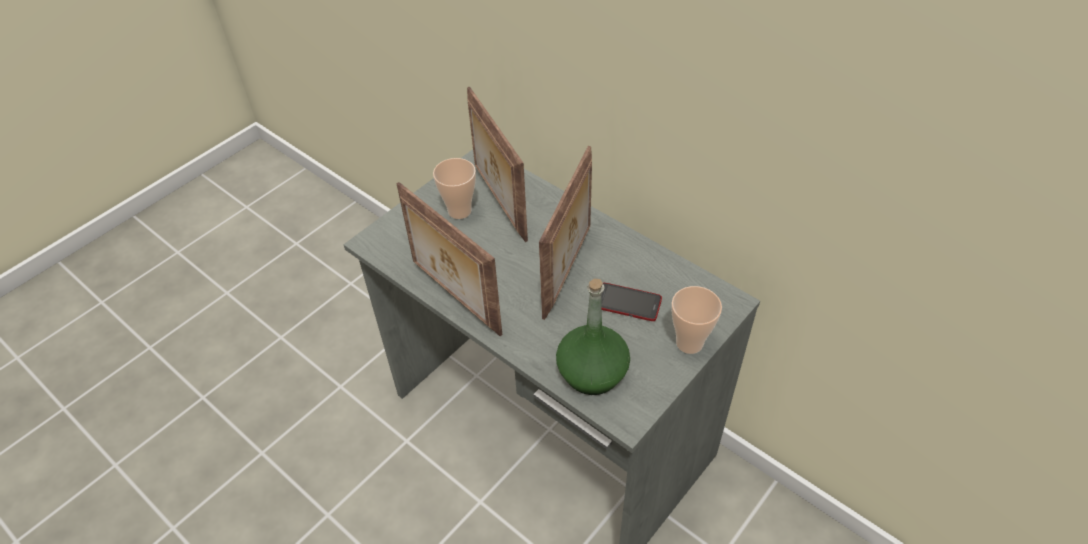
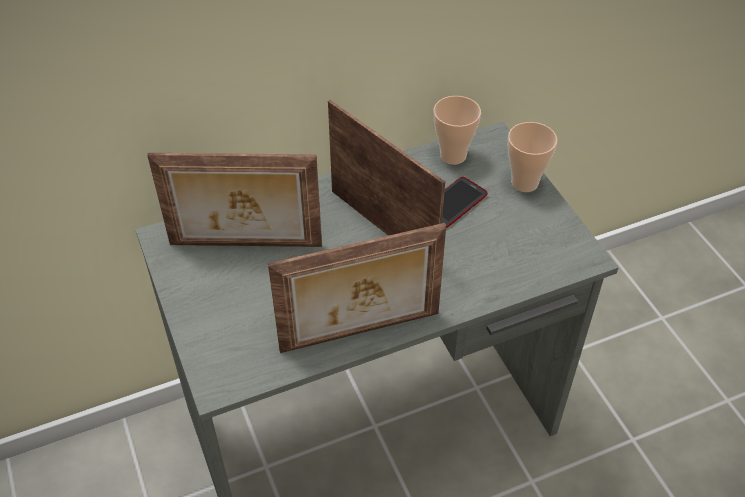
camera: 65 degrees left, 0 degrees up
(459, 211) = (232, 284): cup -> cup (453, 156)
(592, 373) = (522, 261): green bottle -> none

